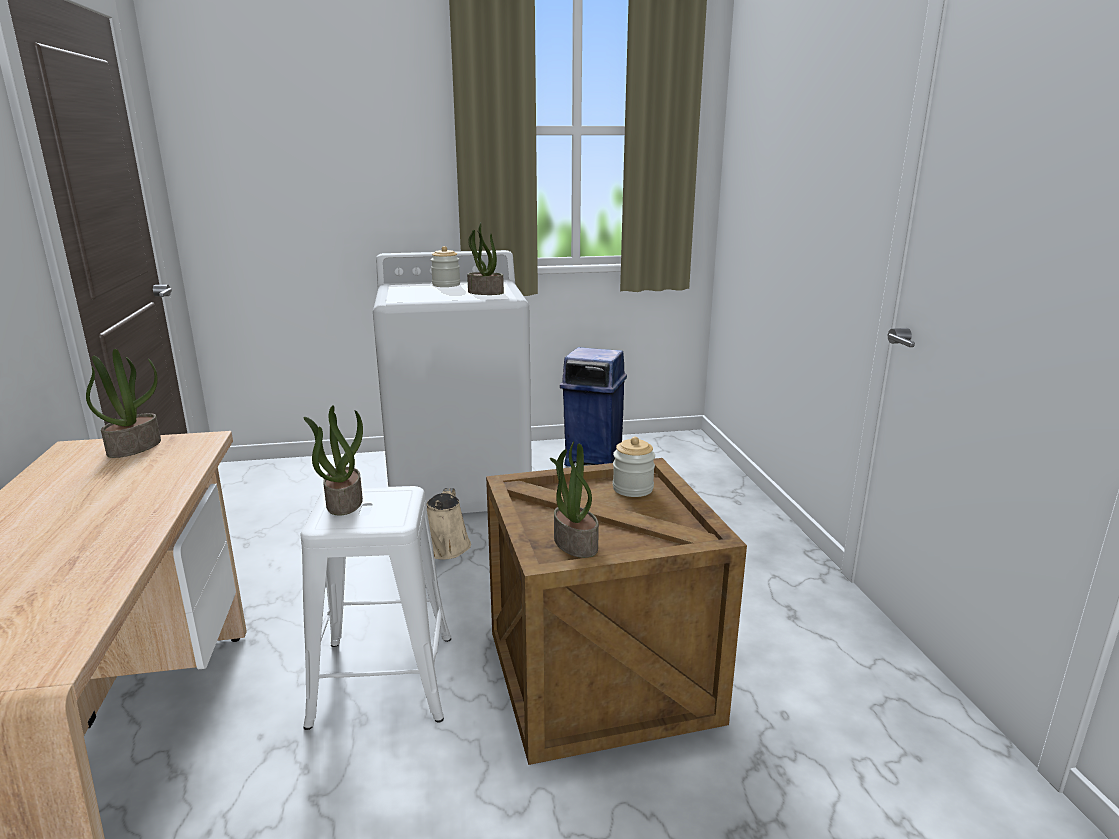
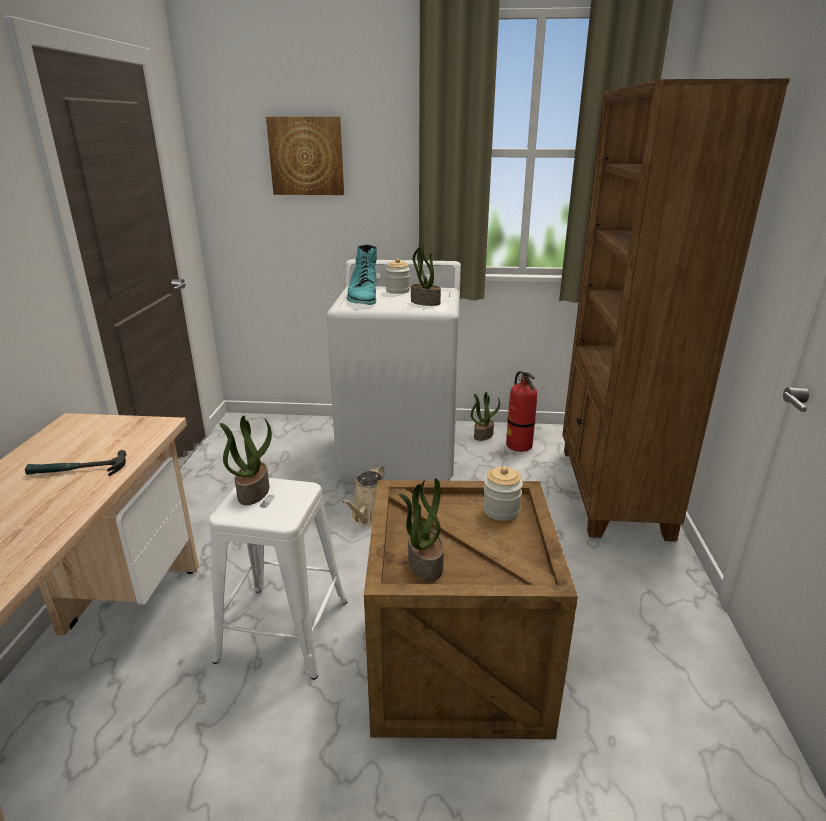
camera: 15 degrees right, 5 degrees up
(117, 493) = (77, 471): none -> hammer
(134, 447) = (111, 426): potted plant -> potted plant (483, 435)
(316, 134) = (306, 156): none -> picture
(409, 292) = (363, 298): none -> turquoise boot
(592, 459) = (519, 446): blue trash can -> fire extinguisher
(706, 491) = (612, 492): none -> brown bookcase

